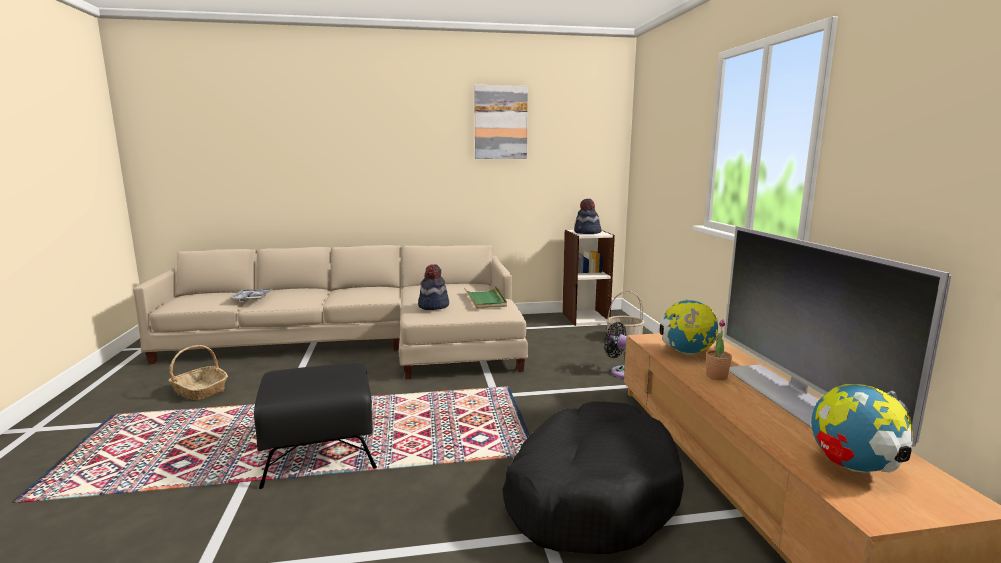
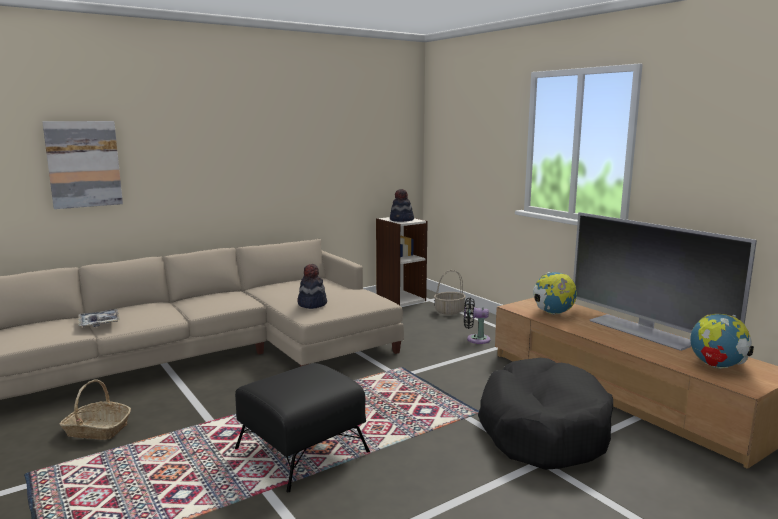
camera: 25 degrees left, 0 degrees up
(485, 299) = (350, 292): green tray -> none
(500, 122) = (317, 119): picture -> picture (83, 164)
(716, 376) = (590, 327): potted plant -> none

